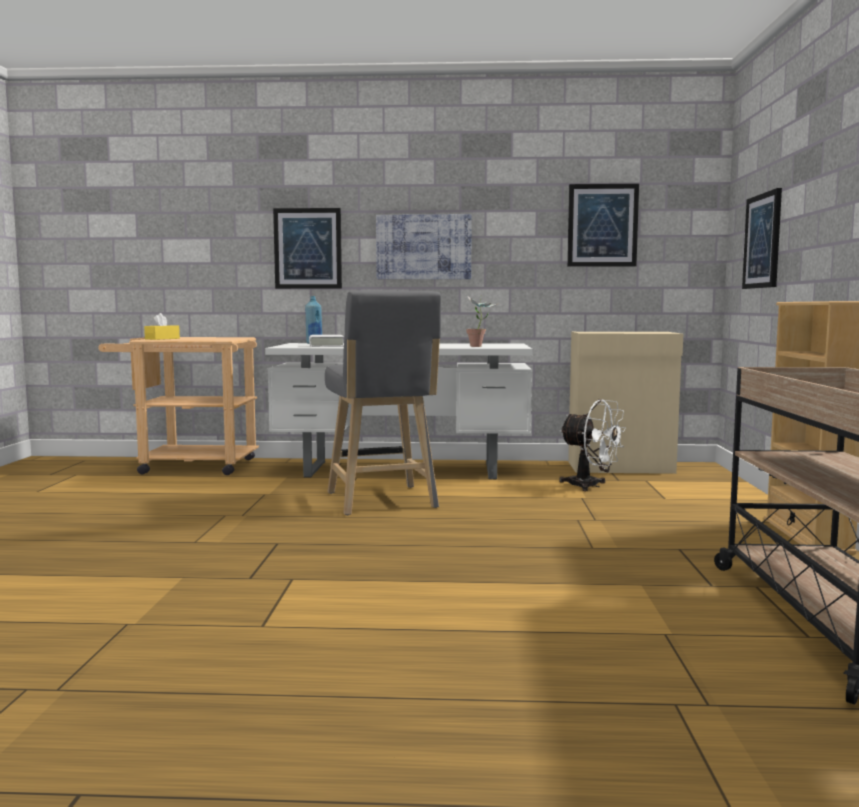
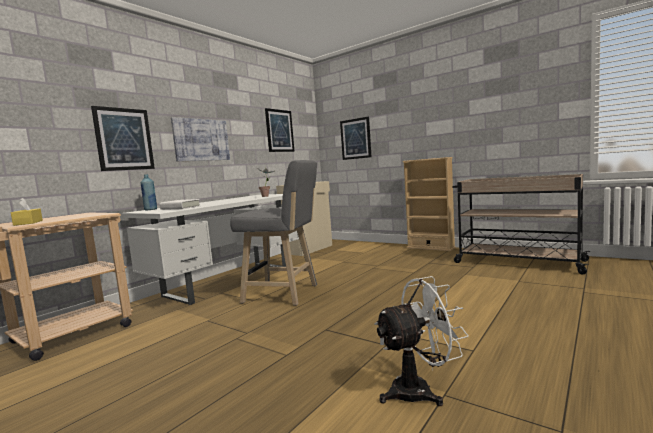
camera: 55 degrees left, 0 degrees up
(591, 486) = (328, 257): white fan -> white fan (420, 390)

